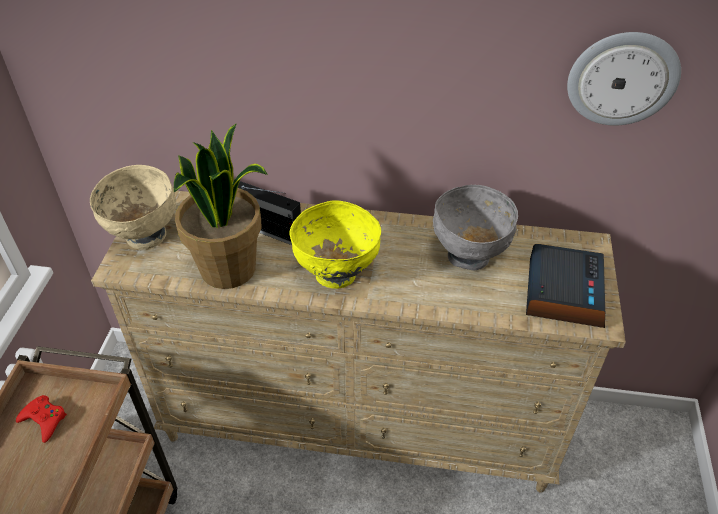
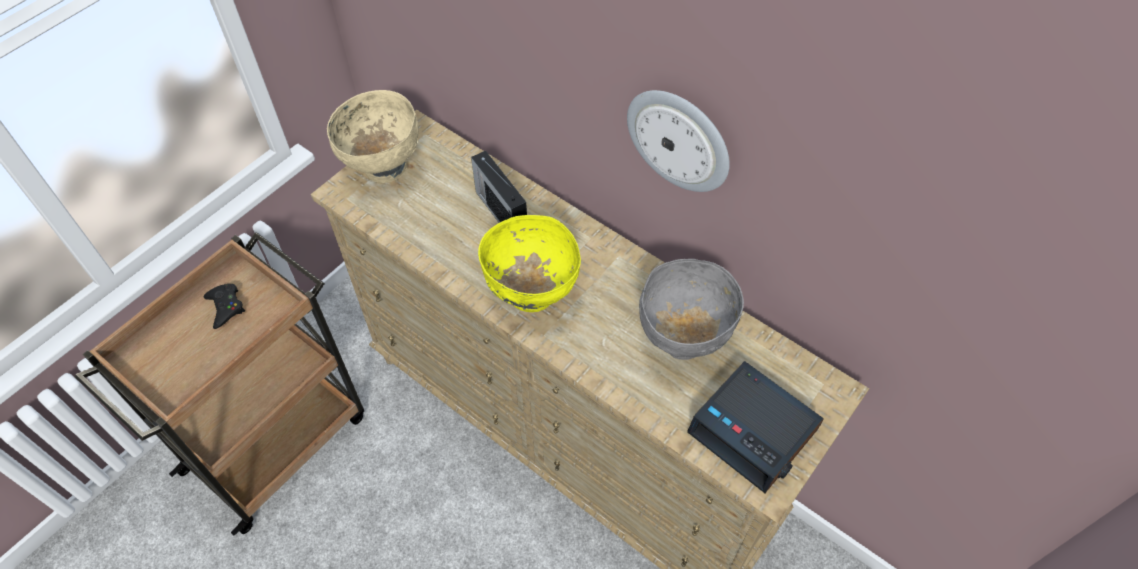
camera: 30 degrees right, 10 degrees up
(44, 420) = (225, 307): red game controller -> black game controller
(229, 269) = (436, 240): potted plant -> none
(563, 292) = (754, 431): alarm clock -> alarm clock turned 90 degrees clockwise
(622, 78) = (907, 228): wall clock -> wall clock (679, 139)

